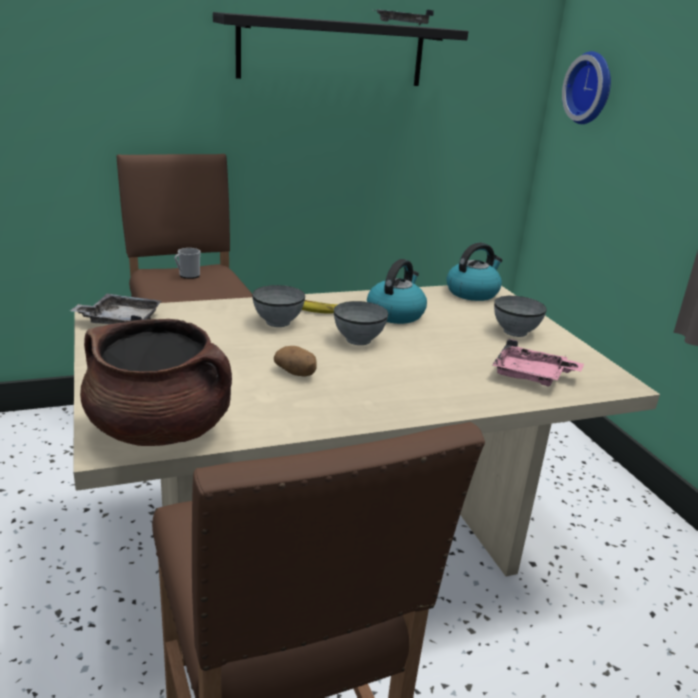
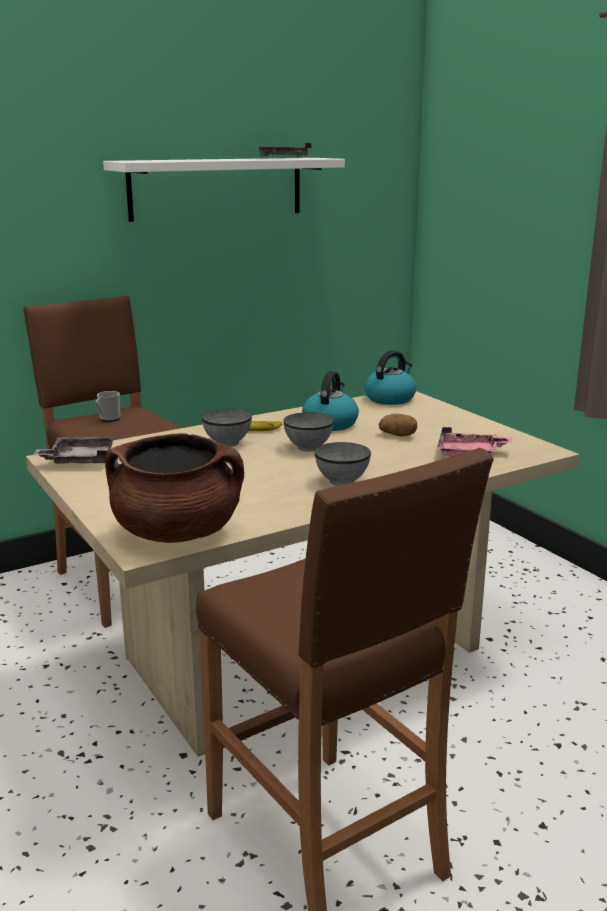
camera: 10 degrees left, 5 degrees down
(296, 373) = (268, 478): potato -> potato (398, 435)
(332, 51) = (217, 188): black shelf -> white shelf
(515, 331) = (441, 424): grey bowl -> grey bowl (342, 481)
(591, 88) = (459, 201): wall clock -> none

